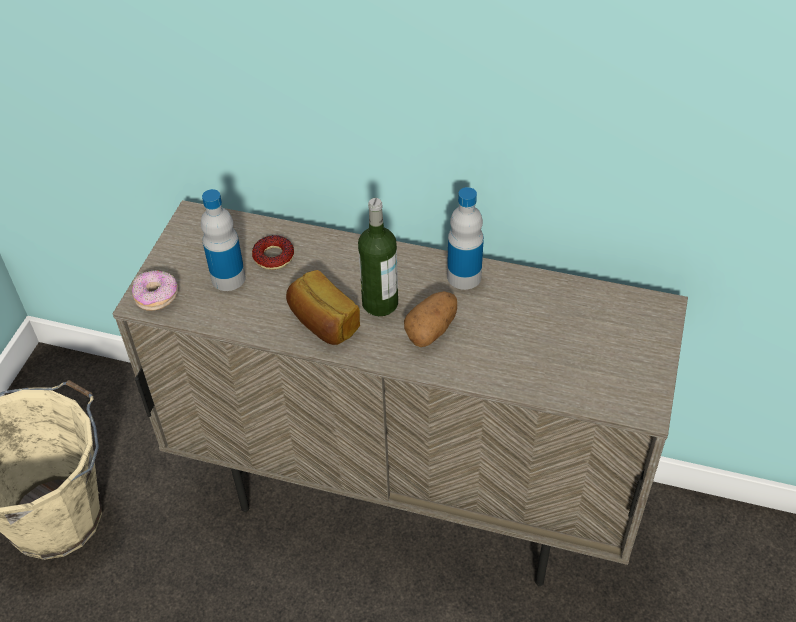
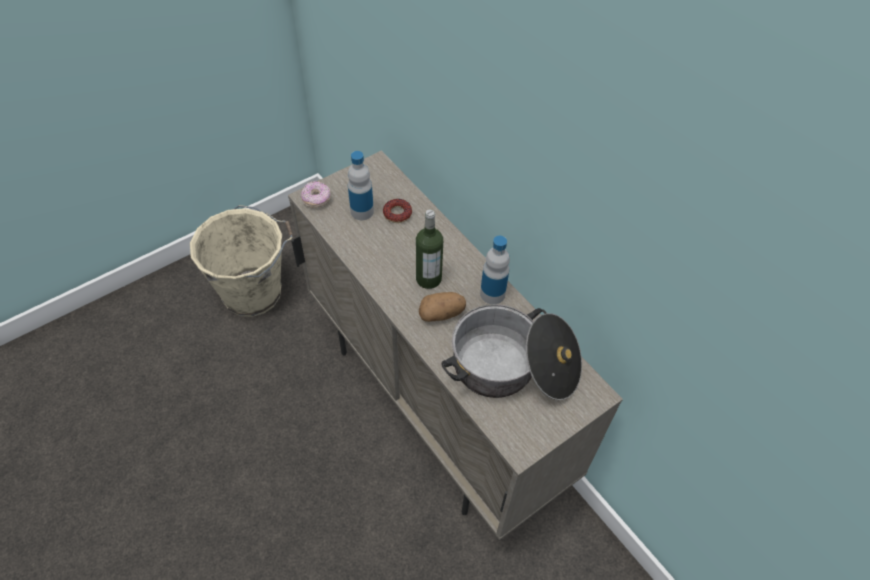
camera: 35 degrees right, 5 degrees up
(322, 322) = (386, 269): bread -> none
(559, 336) = (513, 368): none -> cooking pot

